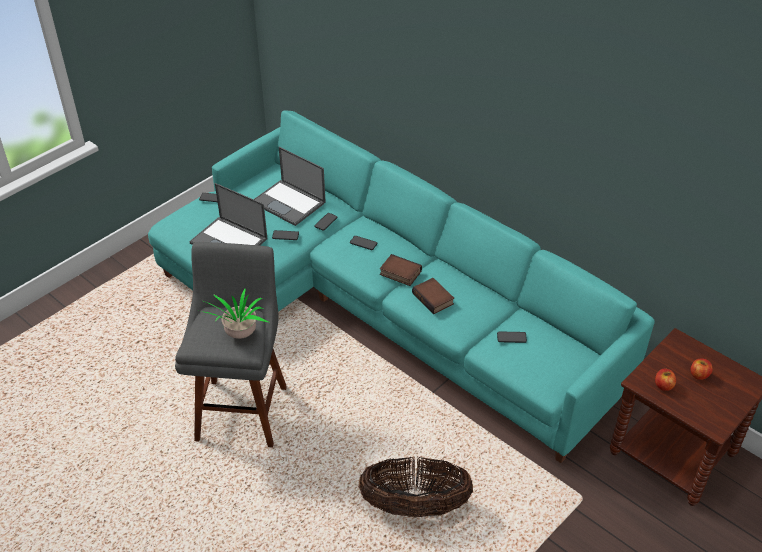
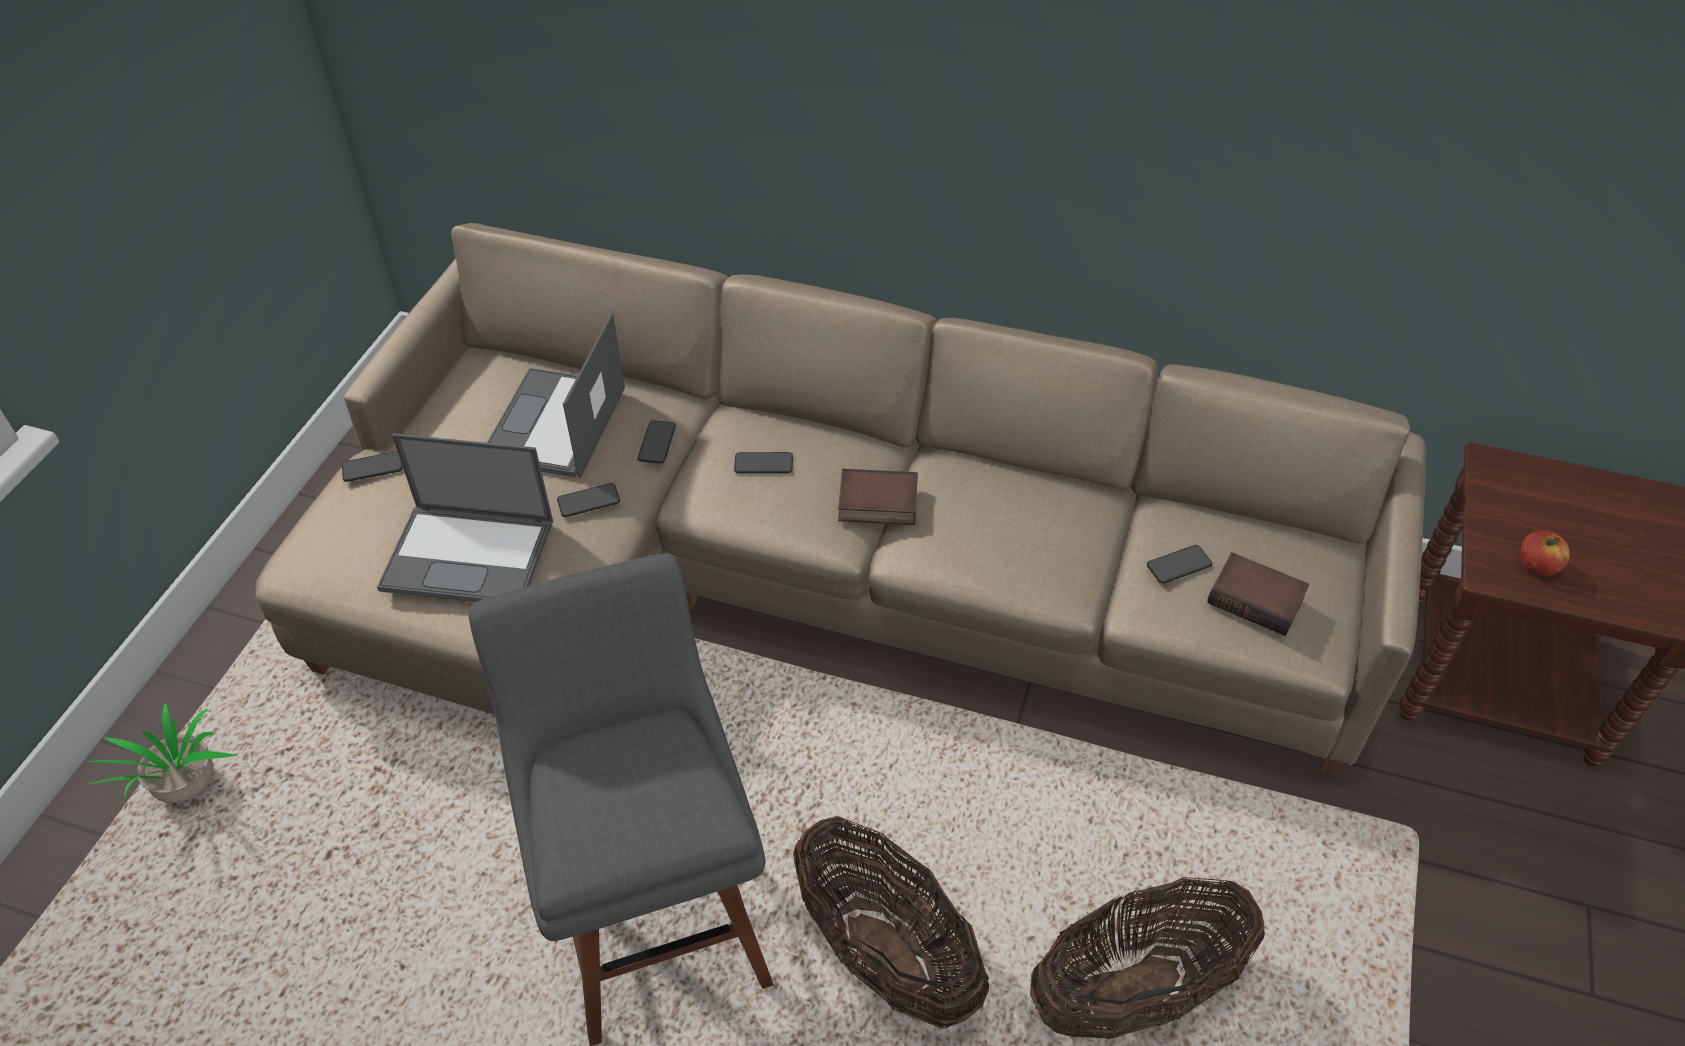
camera: 25 degrees left, 5 degrees up
(240, 336) = (672, 791): potted plant -> potted plant (188, 791)
(289, 203) = (555, 425): laptop -> laptop turned 90 degrees clockwise
(323, 454) = (885, 954): none -> basket
(377, 305) = (804, 578): turquoise sofa -> beige sofa
(434, 299) = (981, 536): book -> book (1257, 599)
(699, 375) = (1576, 520): apple -> none

